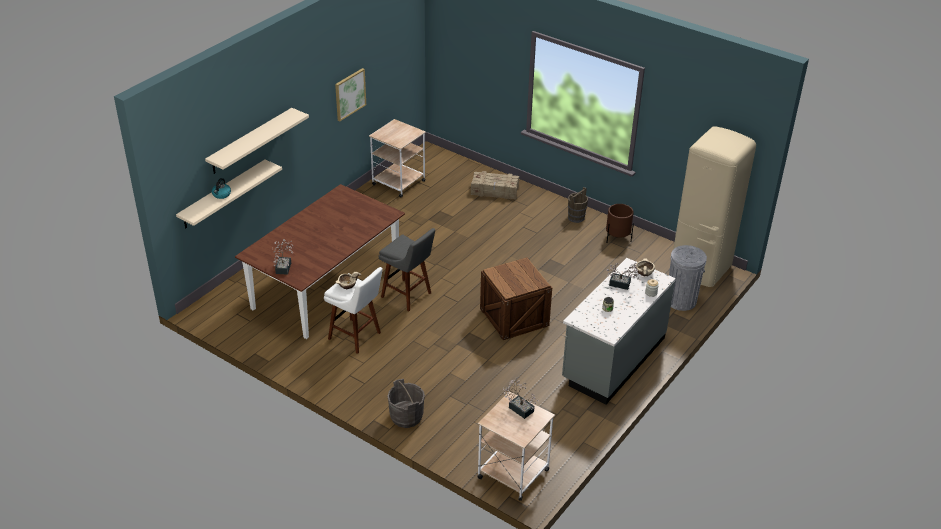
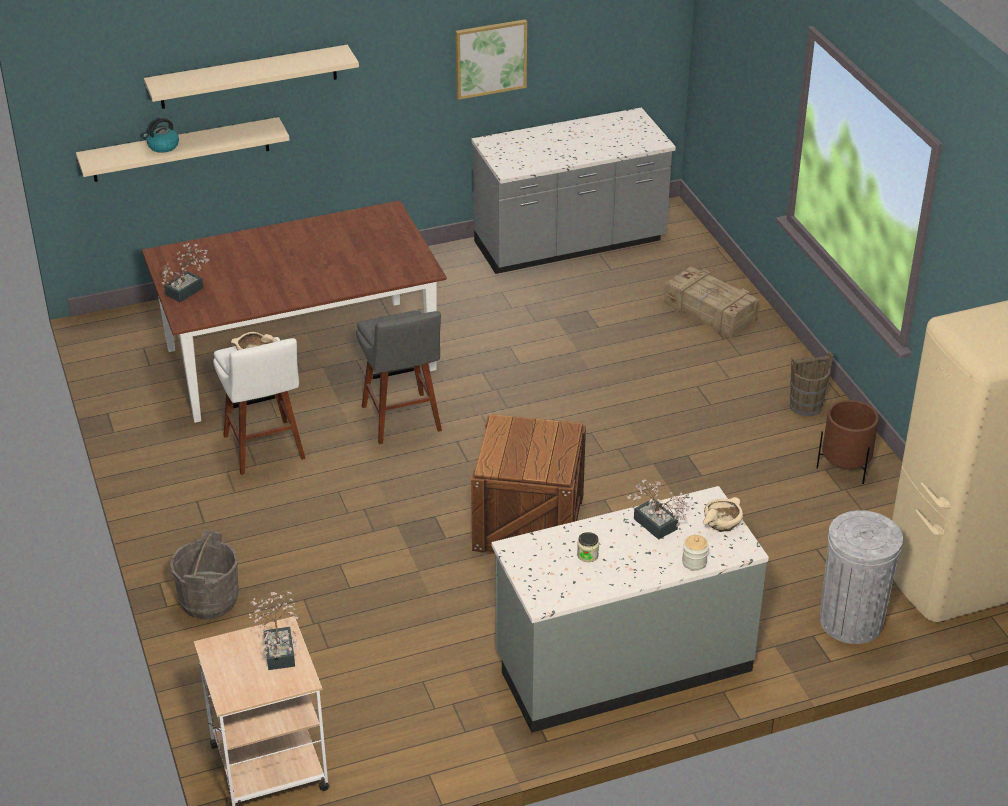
camera: 35 degrees right, 0 degrees up
(399, 182) = (570, 244): beige cart -> grey counter

